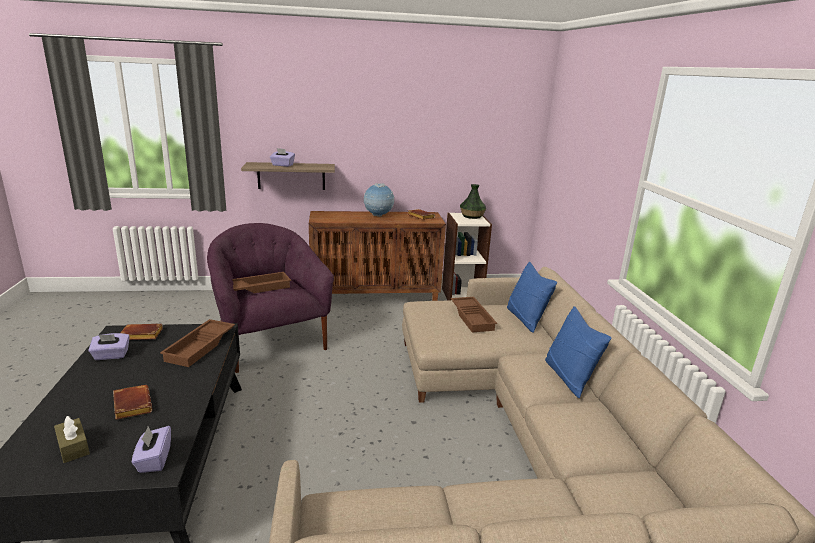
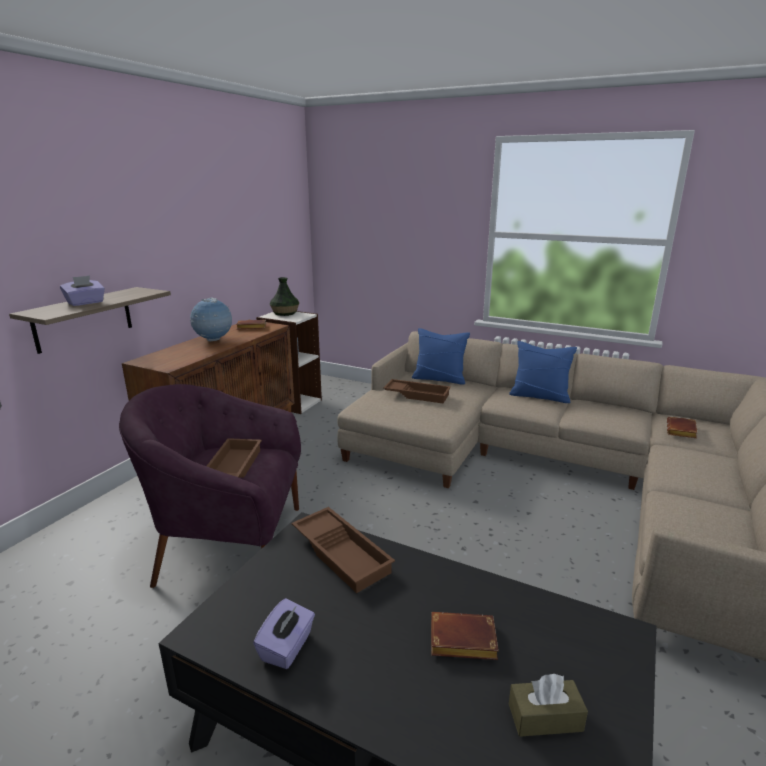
camera: 55 degrees left, 0 degrees up
(140, 335) = (246, 605): brown book -> brown book (682, 431)
(154, 460) = (601, 636): purple tissue box -> none

